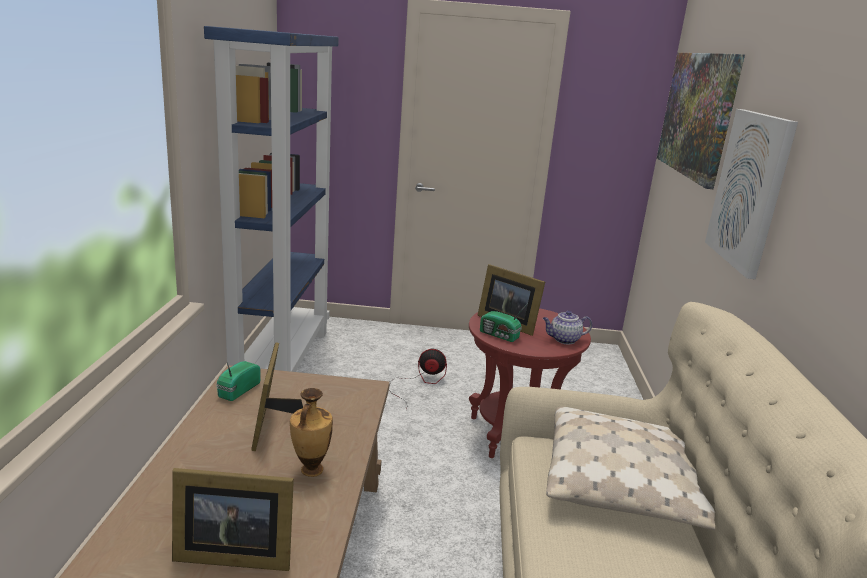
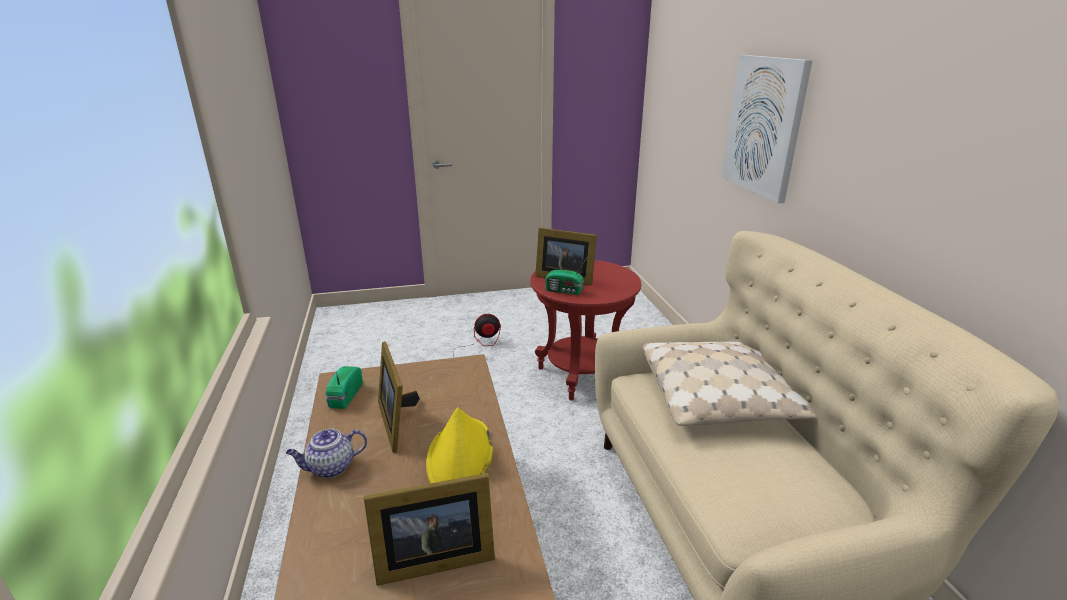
camera: 15 degrees left, 5 degrees up
(281, 362) = (340, 356): blue bookcase -> none
(310, 470) = (460, 457): vase -> yellow hat
(564, 340) = (619, 283): teapot -> teapot (330, 468)
(697, 114) = (688, 64): picture -> none

